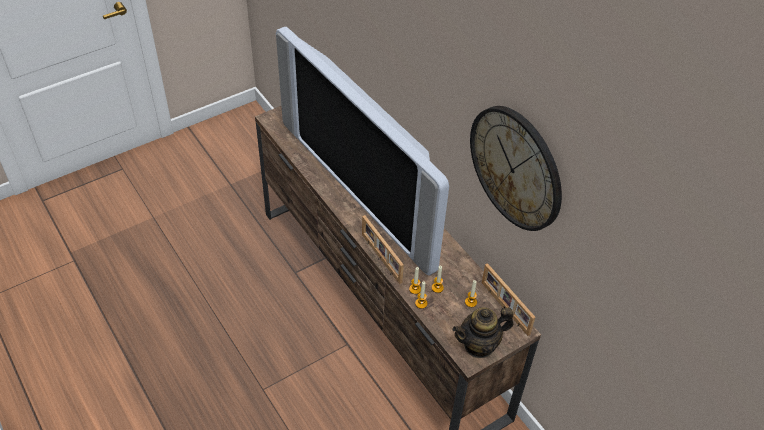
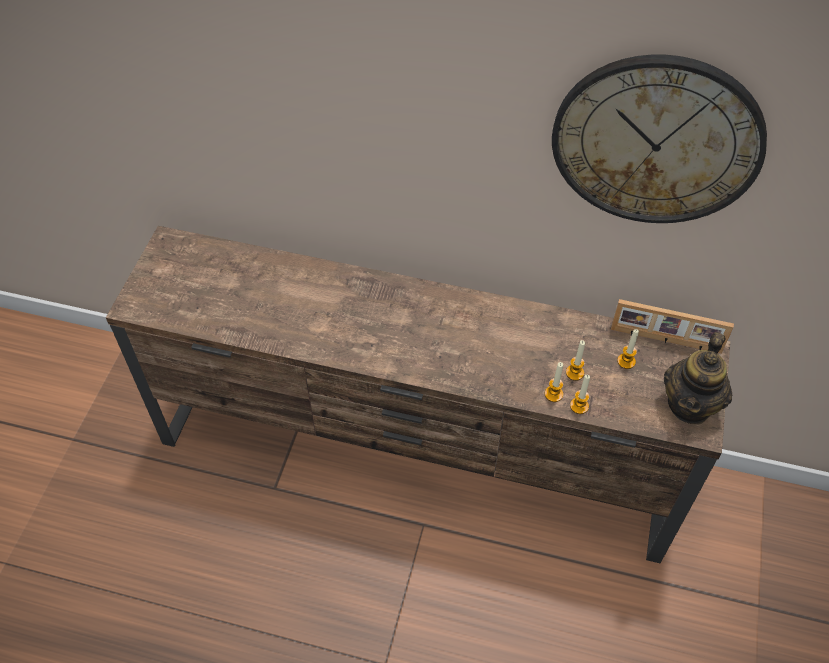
camera: 40 degrees left, 5 degrees up
(361, 190) = (355, 318): television -> none
(380, 258) = (474, 387): picture frame -> none

